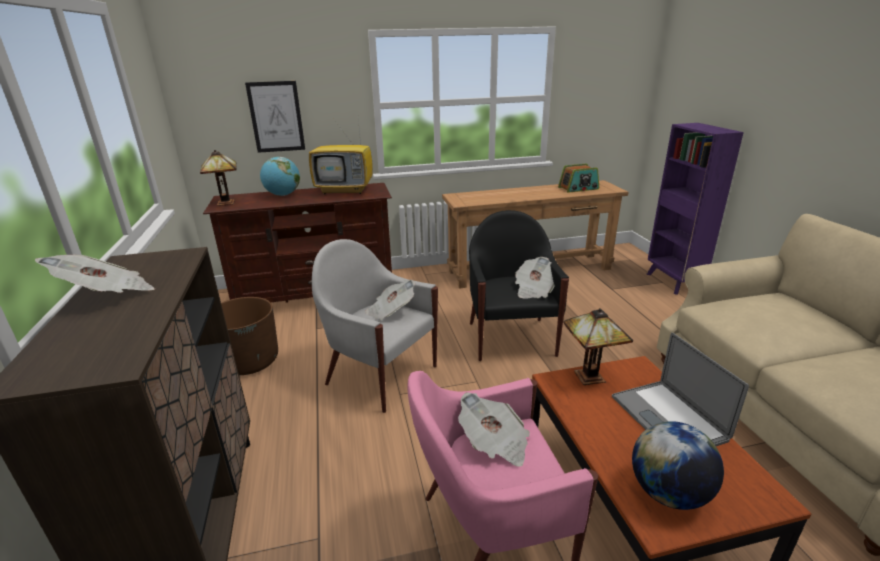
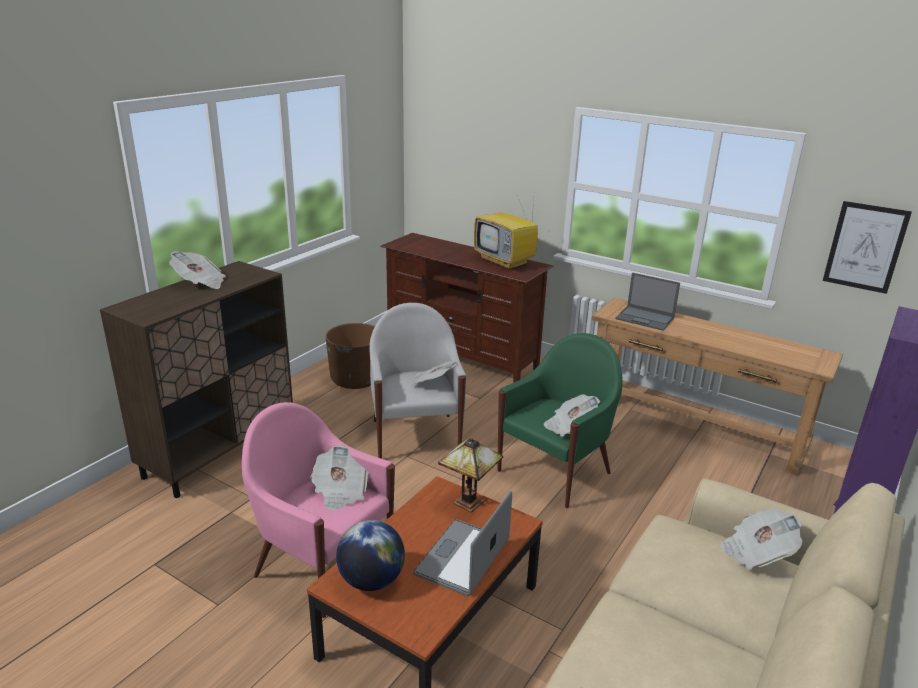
camera: 45 degrees right, 0 degrees up
(227, 202) = (408, 242): table lamp -> none
(276, 117) = (480, 175): picture -> picture (865, 247)
(283, 195) = (454, 249): globe -> none
(486, 198) = (645, 318): none -> laptop
(511, 338) = (556, 471): black armchair -> green armchair
(578, 188) = (776, 349): radio -> none
(768, 294) = (756, 552): none -> newspaper

